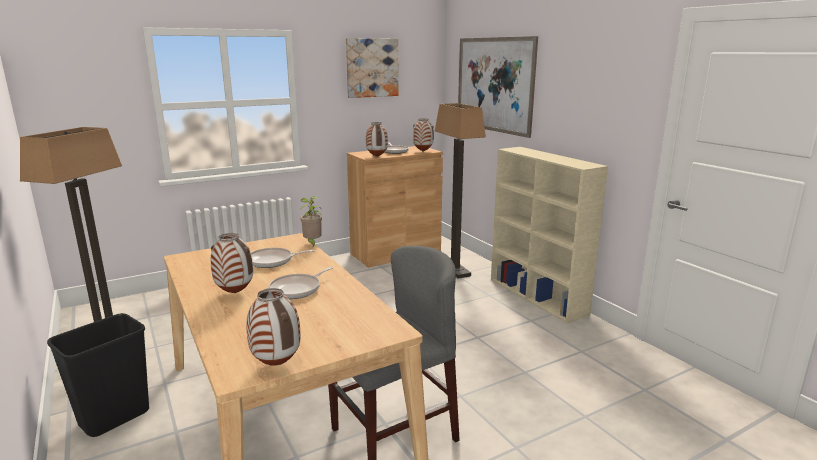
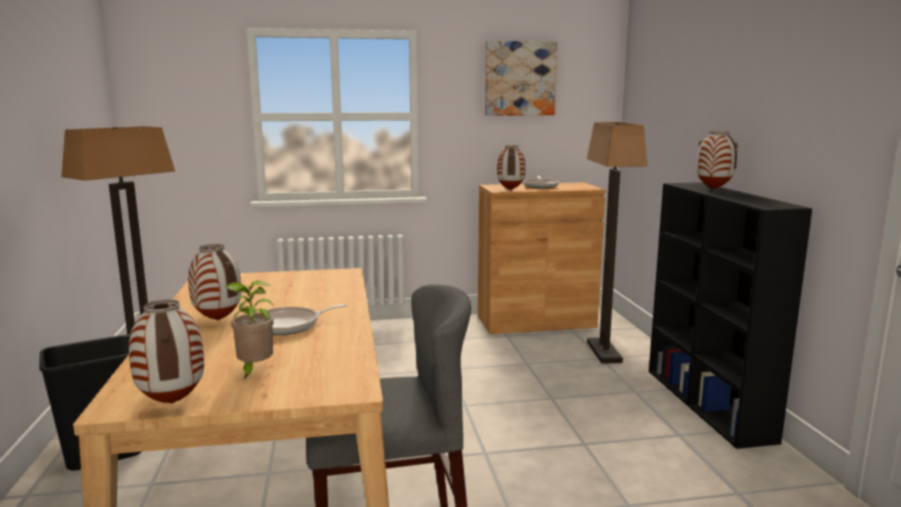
camera: 20 degrees right, 5 degrees down
(273, 261) = (296, 293): frying pan -> none
(312, 243) = (361, 280): potted plant -> potted plant (254, 370)
(423, 151) = (578, 188): vase -> vase (714, 189)
(494, 85) = (676, 98): picture -> none
(537, 297) = (708, 404): beige bookcase -> black bookcase

